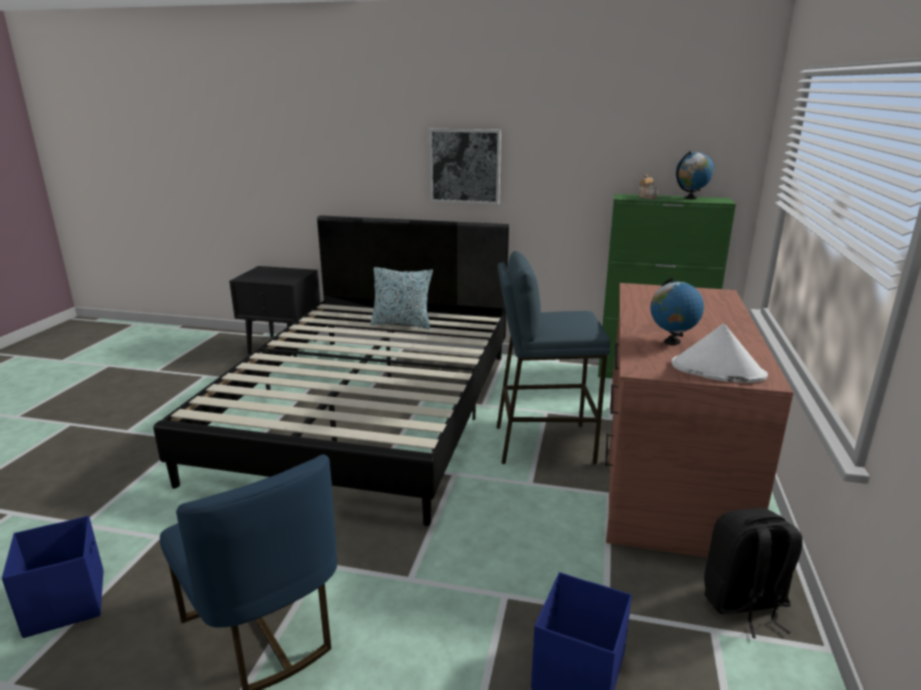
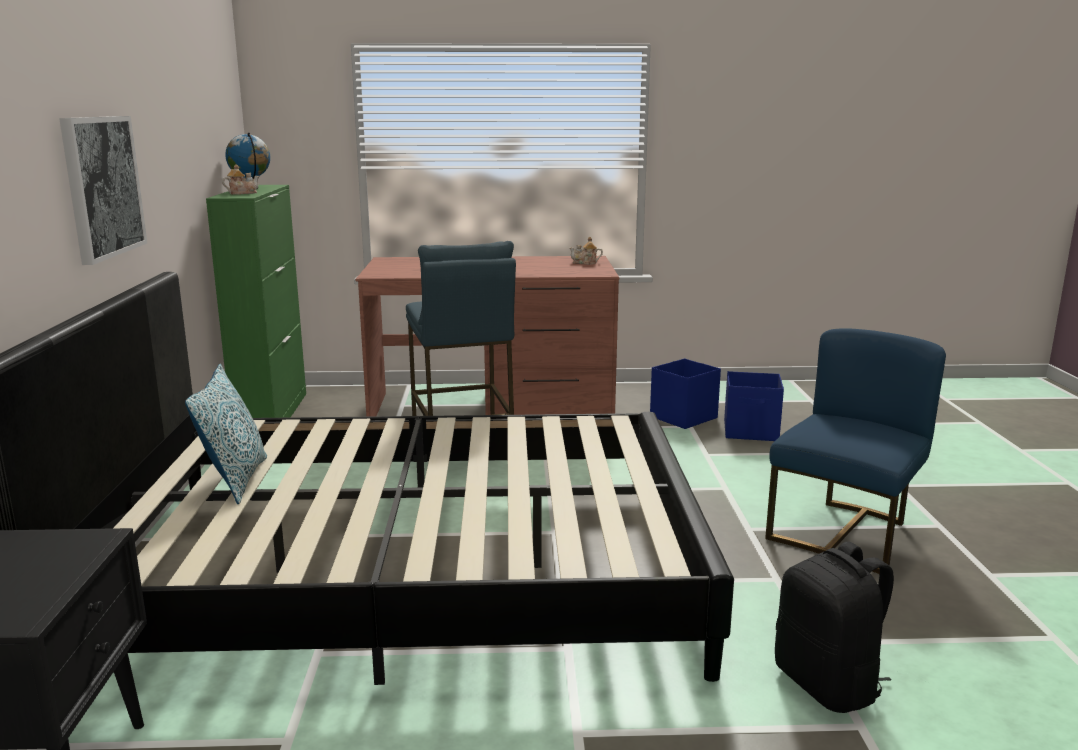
camera: 105 degrees left, 5 degrees down
(66, 602) = (958, 658): blue storage box -> blue storage box (682, 417)
(671, 342) = (534, 268): globe -> none
(717, 370) = (585, 263): white hat -> teapot
(744, 604) = (645, 395): black backpack -> black backpack (828, 685)

